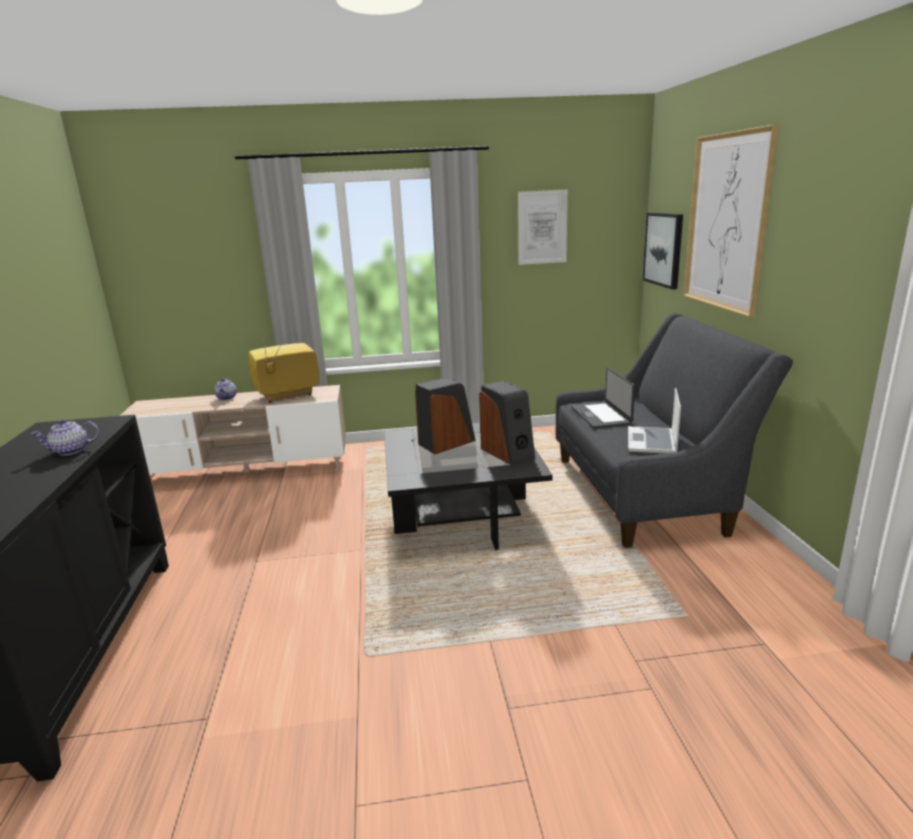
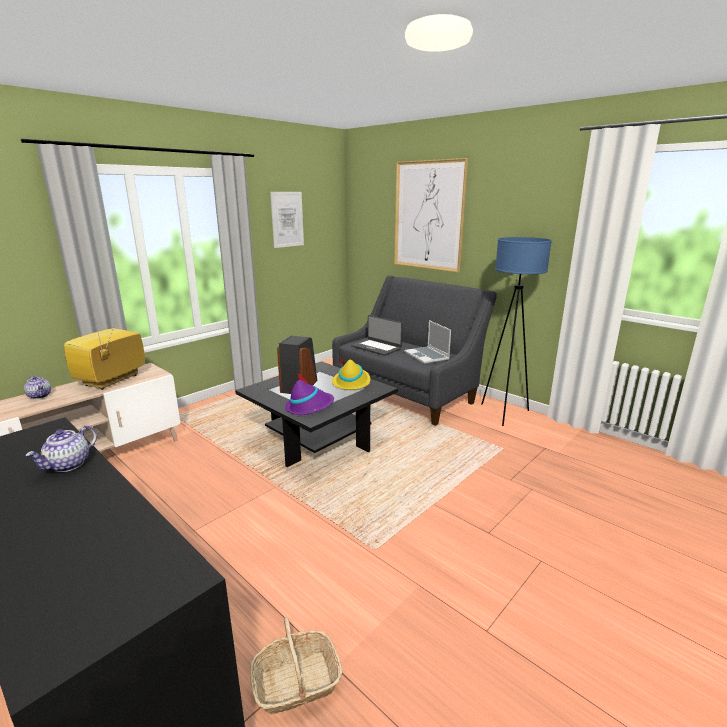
camera: 40 degrees left, 0 degrees up
(164, 729) = (296, 682): none -> basket
(421, 468) = (309, 407): none -> purple hat
(508, 453) = (351, 382): speaker -> yellow hat
(664, 249) = (367, 234): picture -> none
(763, 567) = (503, 413): none -> blue floor lamp

